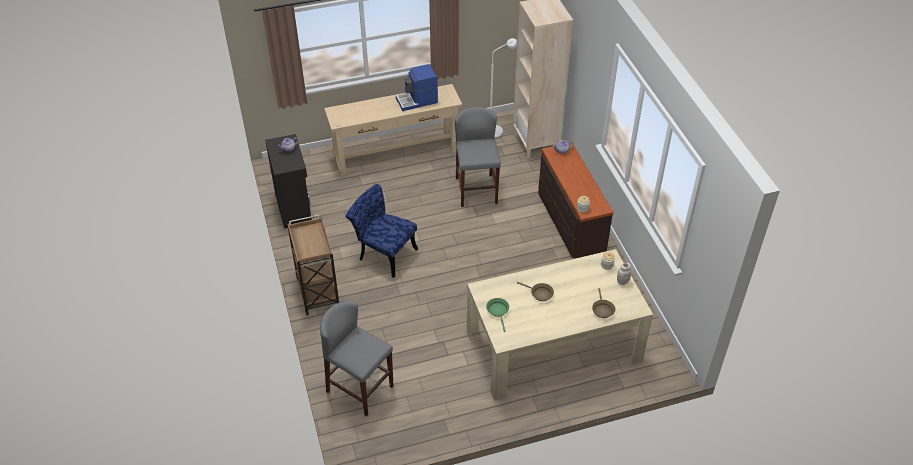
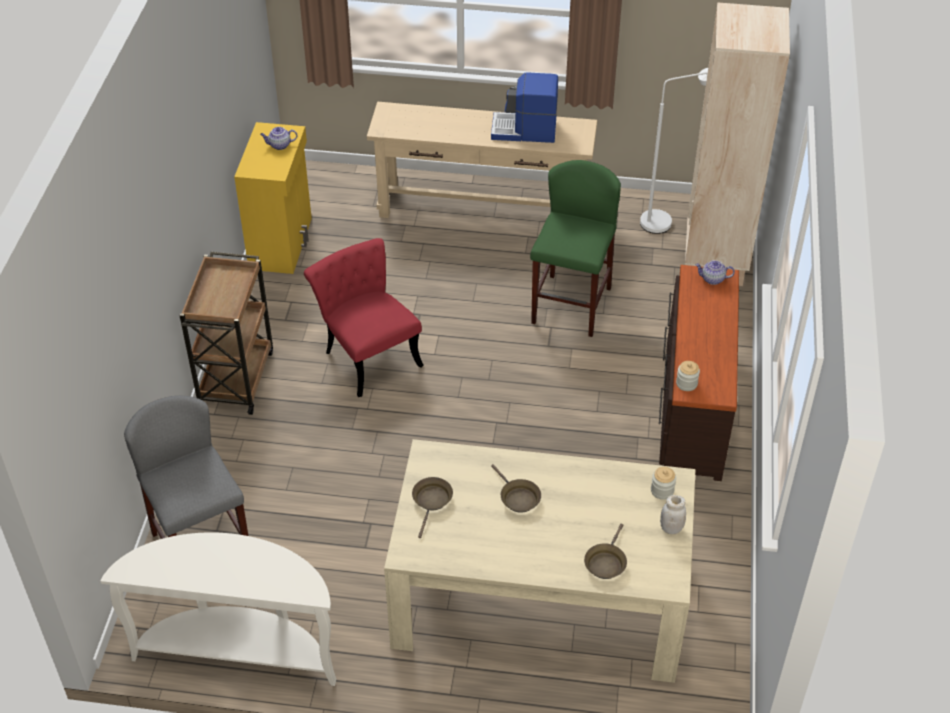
camera: 25 degrees right, 0 degrees up
(294, 207) = (282, 243): black cabinet -> yellow cabinet
(383, 253) = (368, 355): blue chair -> red chair
(415, 432) = (239, 649): none -> white console table
(476, 191) = (571, 306): grey stool -> green stool
(498, 311) = (432, 501): green frying pan -> brown frying pan

